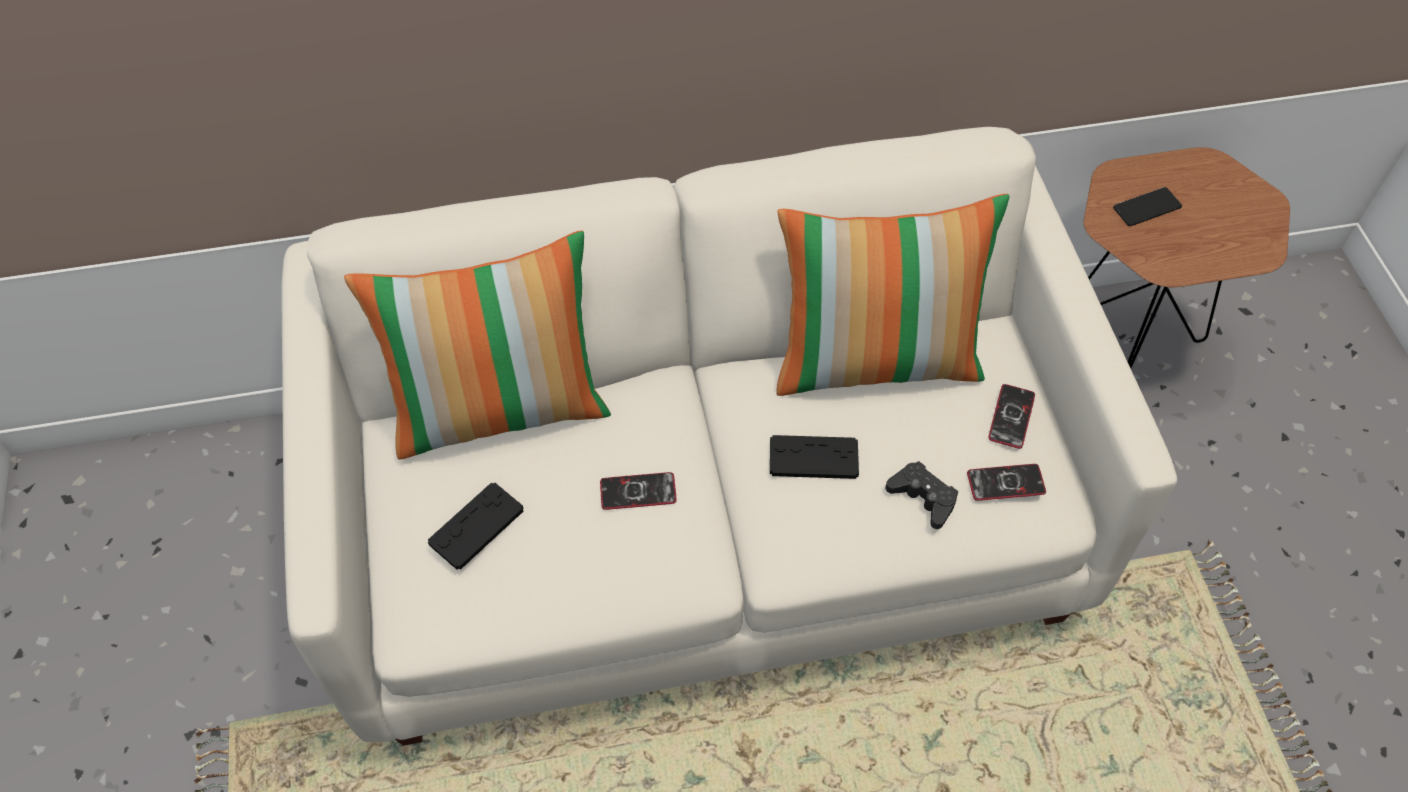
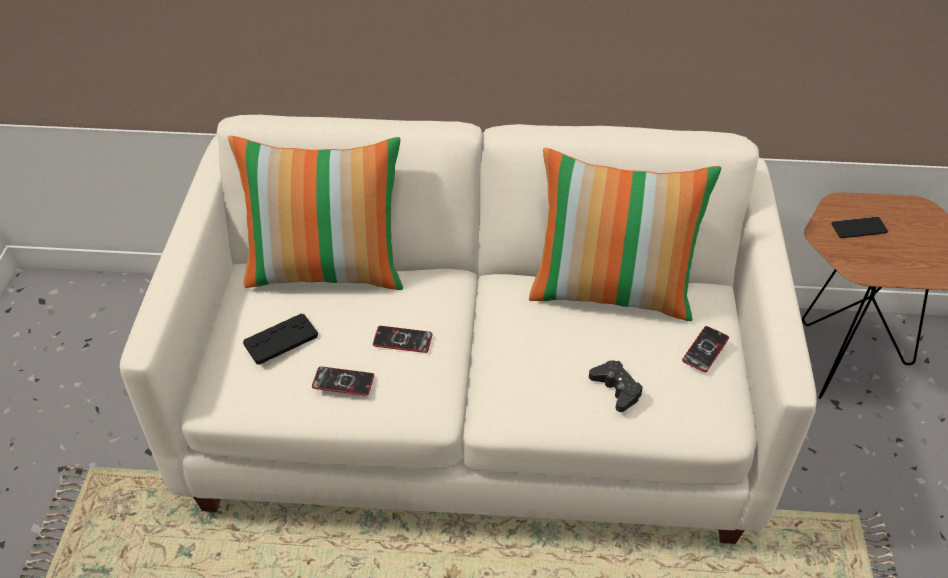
camera: 15 degrees right, 10 degrees down
(813, 458) = (541, 346): black game controller -> none
(1005, 483) = (685, 393): phone -> phone (343, 382)

